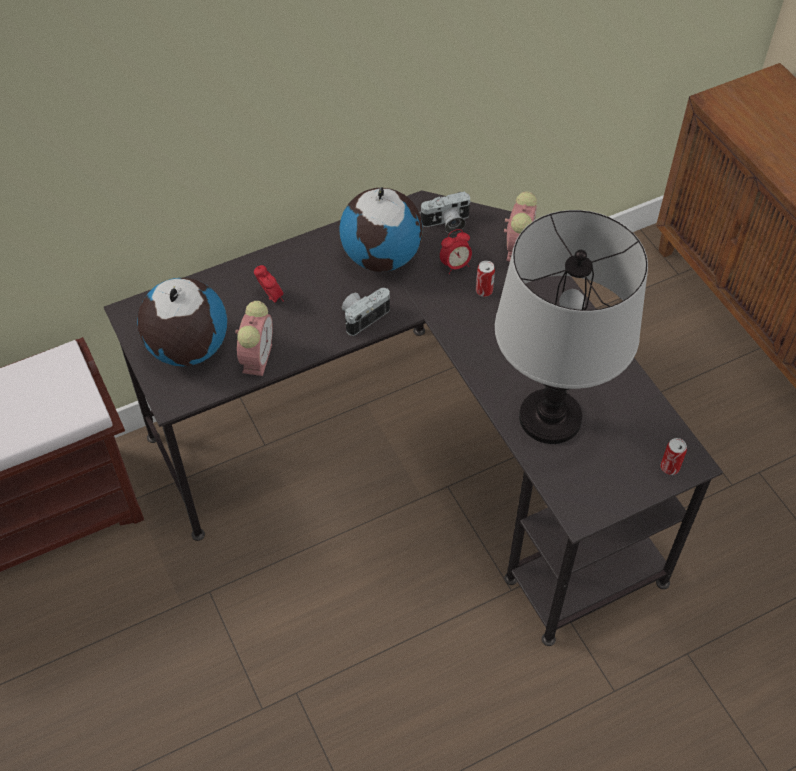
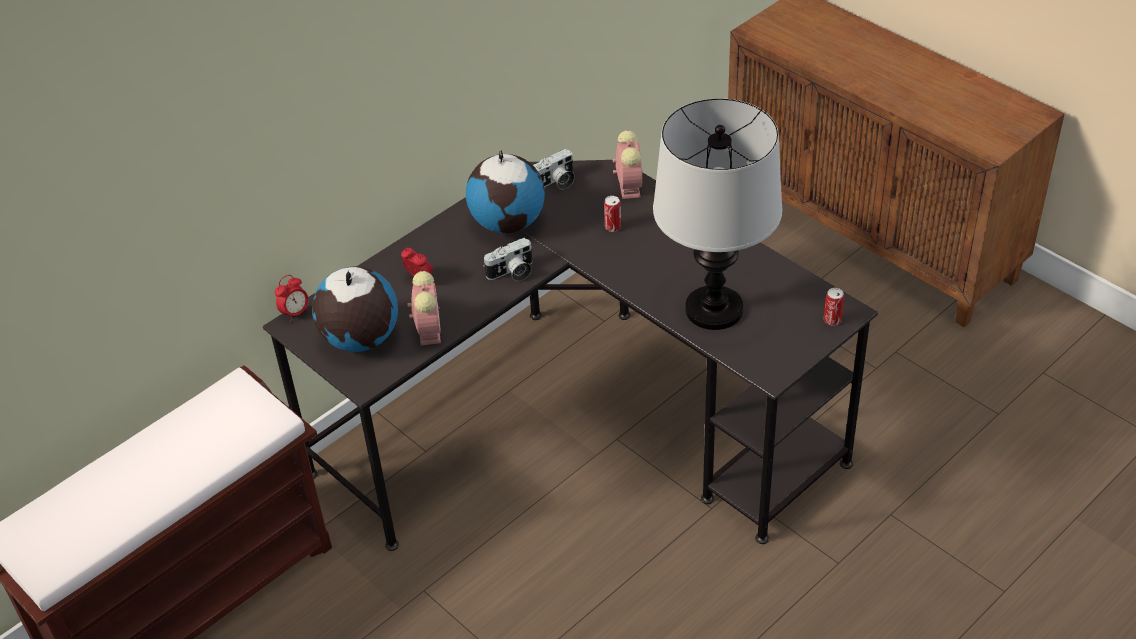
camera: 15 degrees left, 10 degrees down
(363, 316) = (512, 273): camera -> camera turned 150 degrees counterclockwise
(455, 265) = (578, 213): alarm clock -> alarm clock (295, 313)

